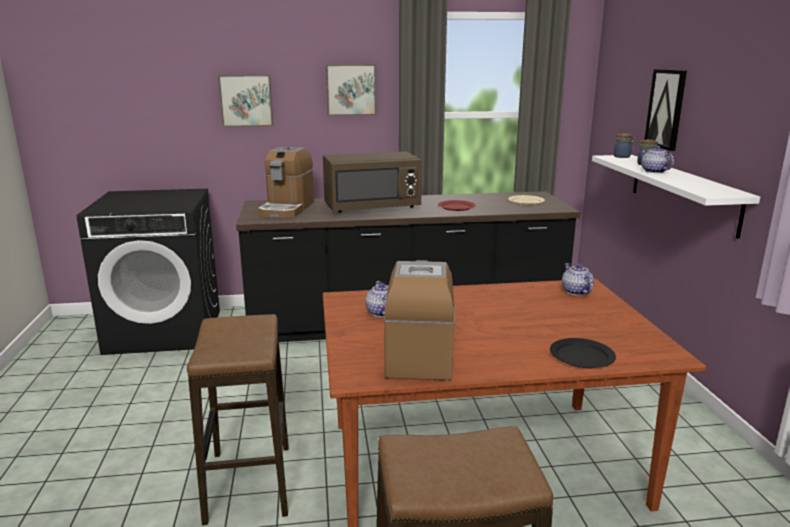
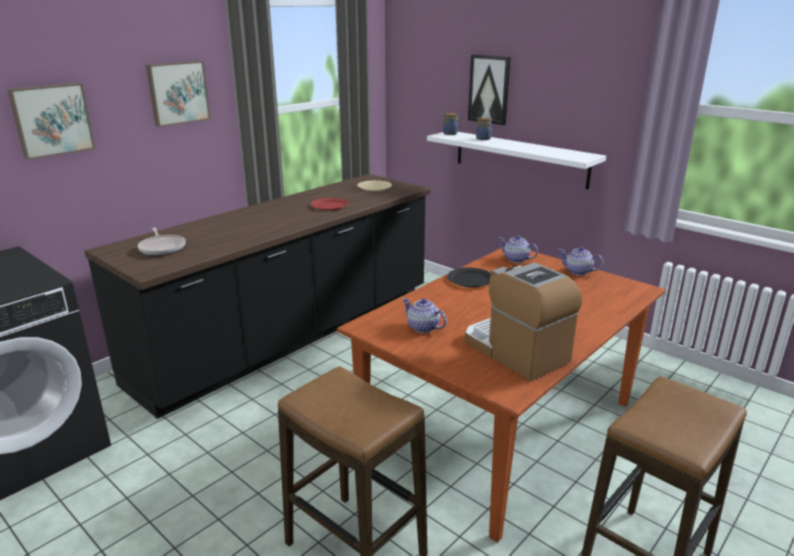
camera: 40 degrees left, 5 degrees up
(287, 209) = (162, 248): coffee machine -> frying pan
(372, 207) = (252, 224): brown microwave -> none
(581, 356) = (603, 309): black plate -> black plate (470, 280)
(654, 171) = (504, 145): teapot -> teapot (578, 272)

